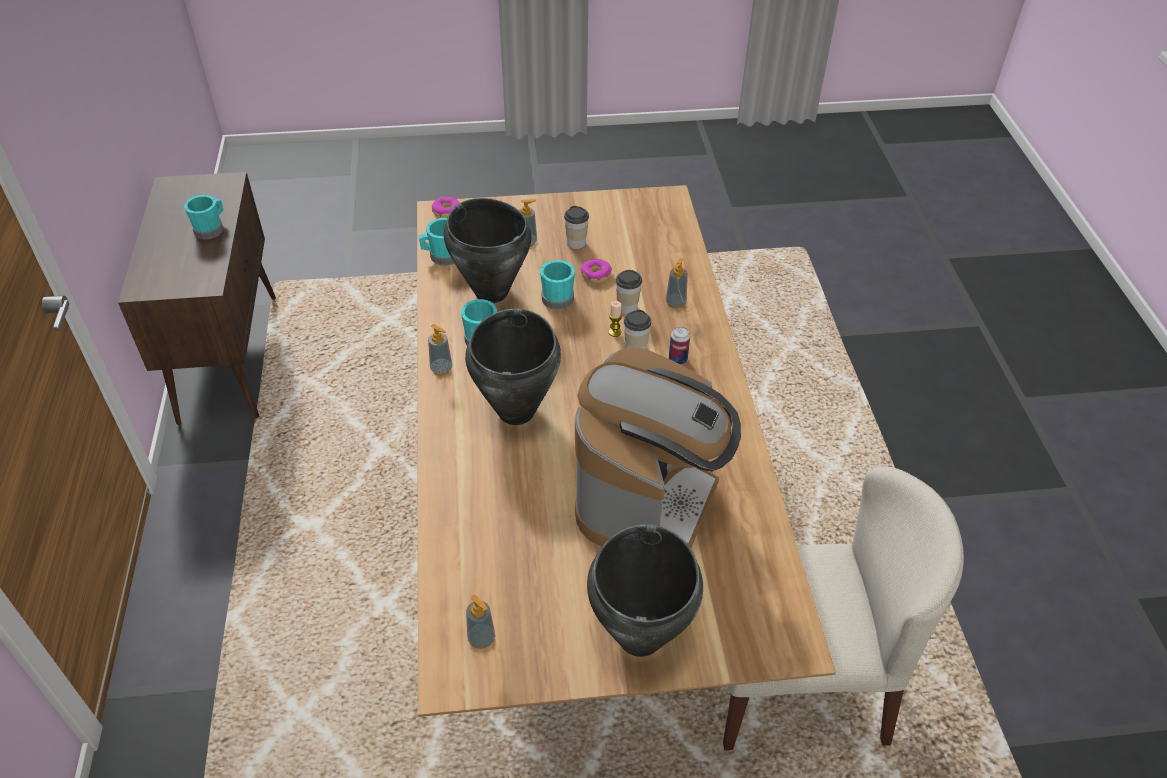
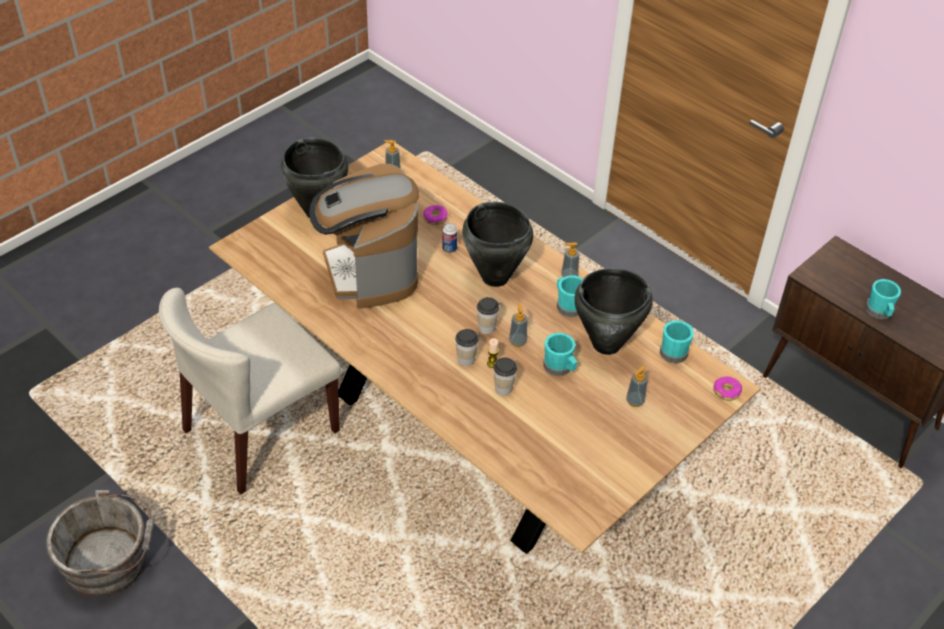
camera: 140 degrees right, 0 degrees up
(576, 243) = (599, 423): cup -> cup (486, 328)
(596, 275) = (554, 403): donut -> donut (435, 218)
(675, 303) = (473, 413): soap dispenser -> soap dispenser (517, 341)
(678, 359) = (430, 368): can -> can (449, 248)
(1029, 631) = (110, 562): none -> grey bucket

